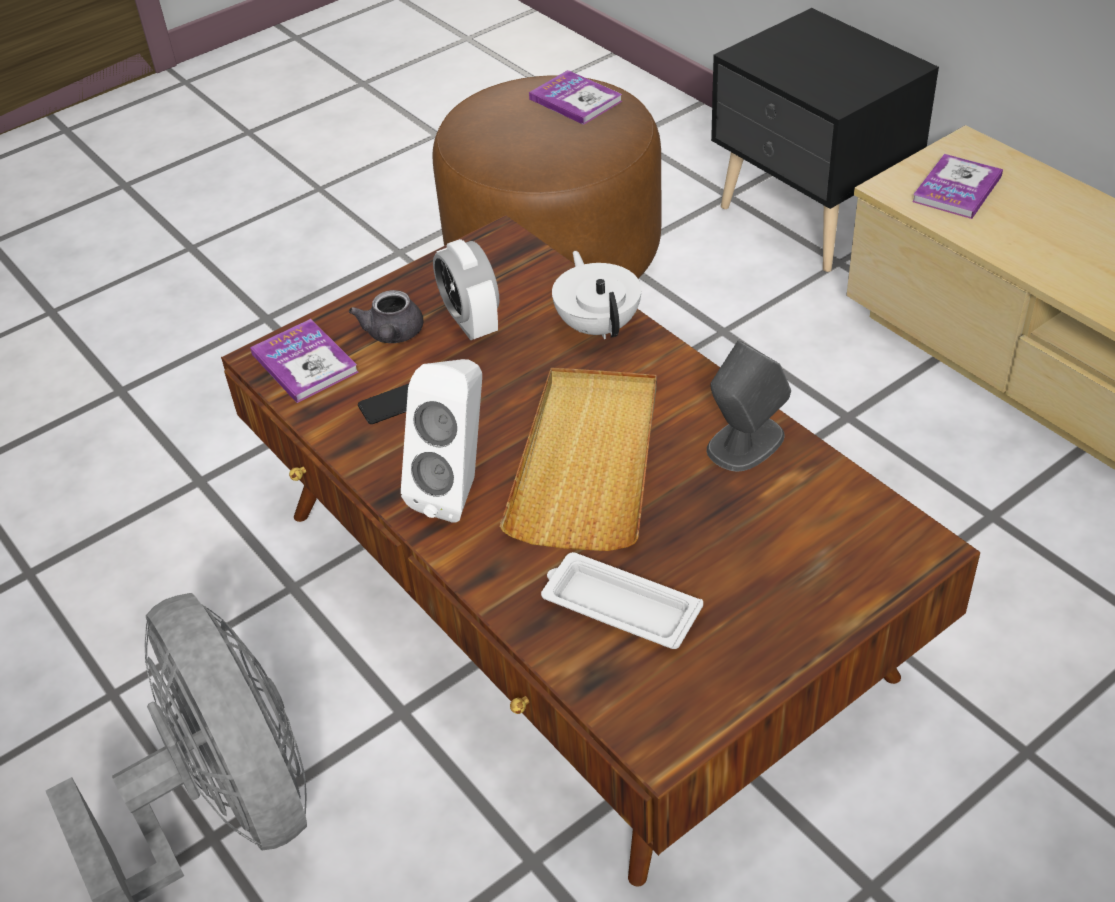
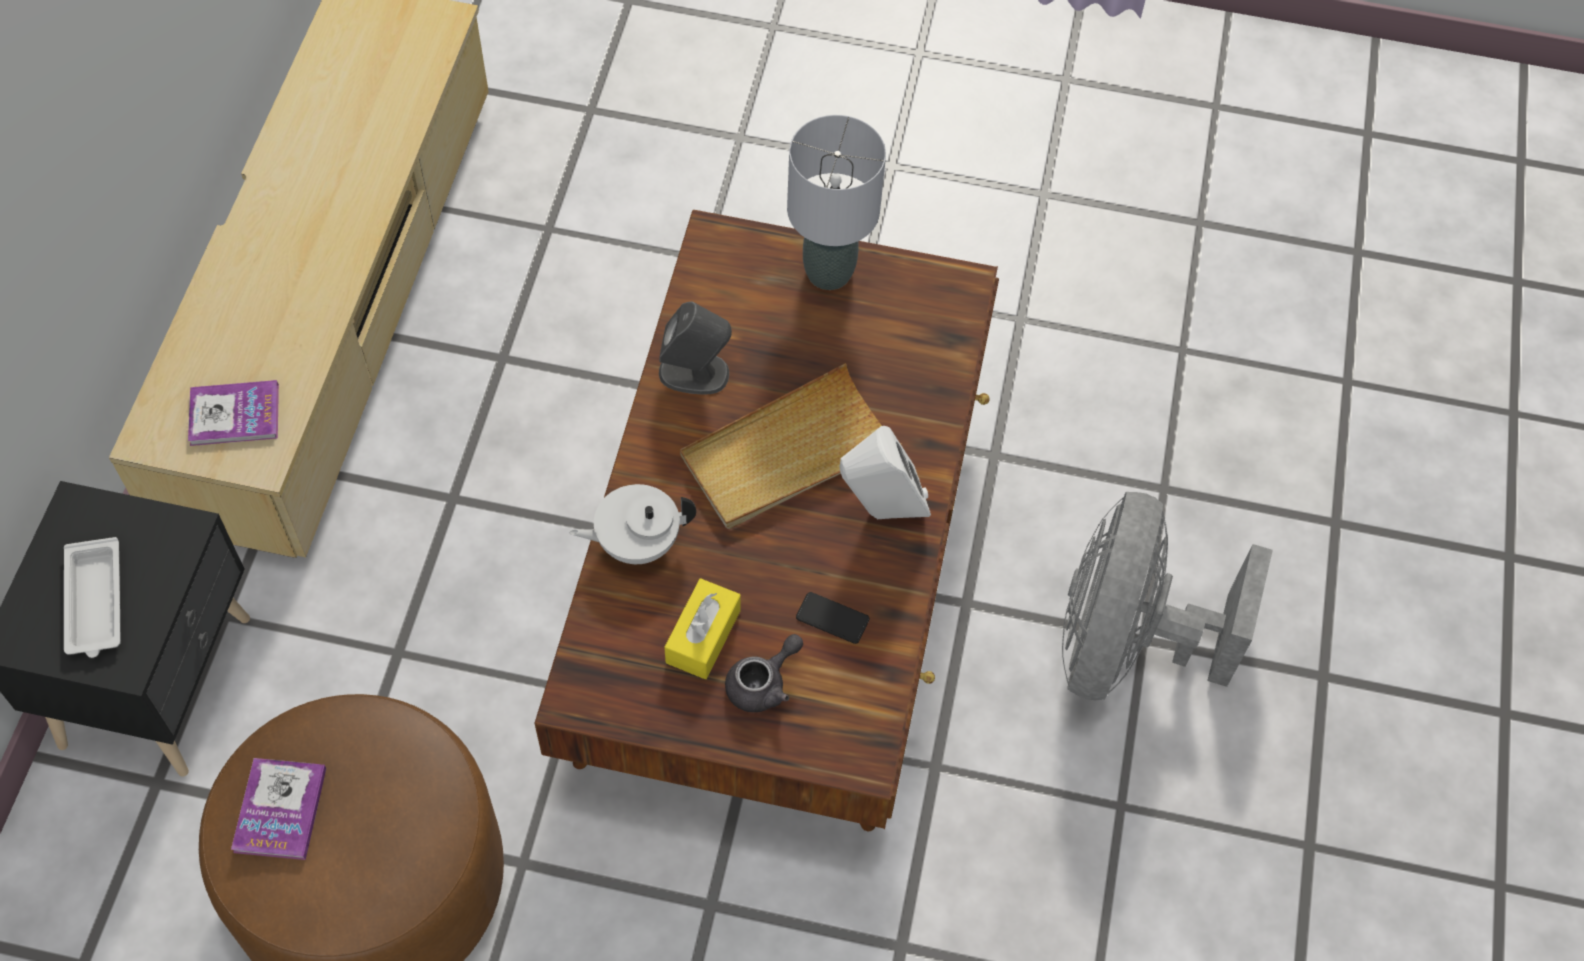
camera: 135 degrees left, 15 degrees up
(304, 363) = (846, 724): book -> none
(471, 322) = (703, 636): alarm clock -> yellow tissue box
(598, 325) = (636, 542): white teapot -> white teapot turned 45 degrees clockwise
(618, 607) = (893, 358): white tray -> white tray (95, 603)
(786, 620) = (829, 272): none -> grey table lamp

